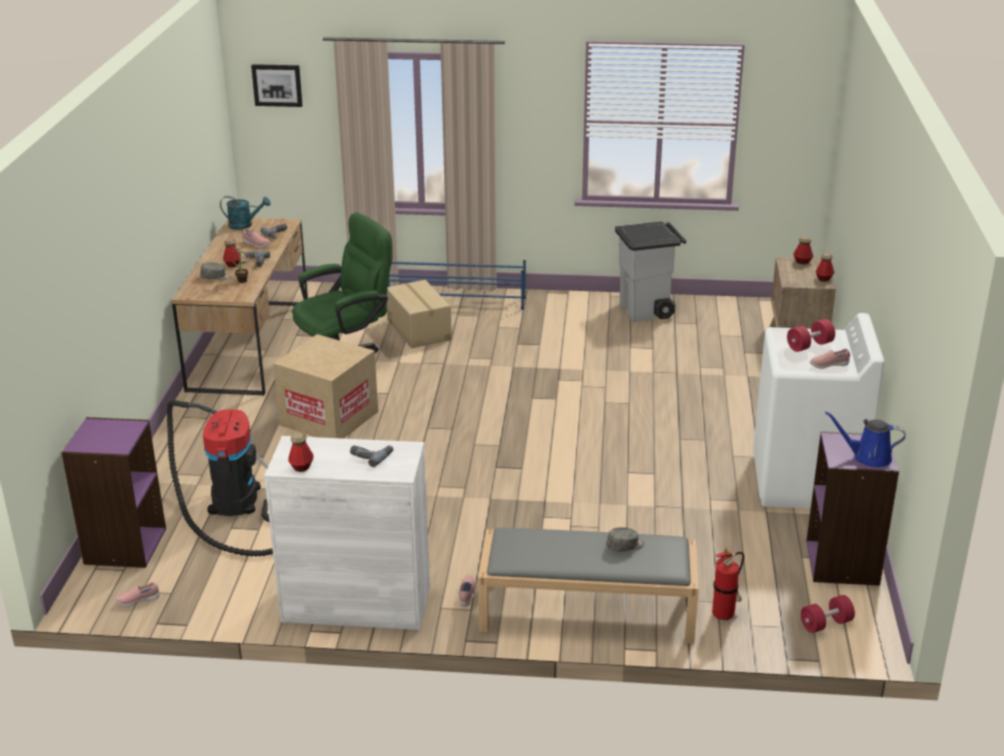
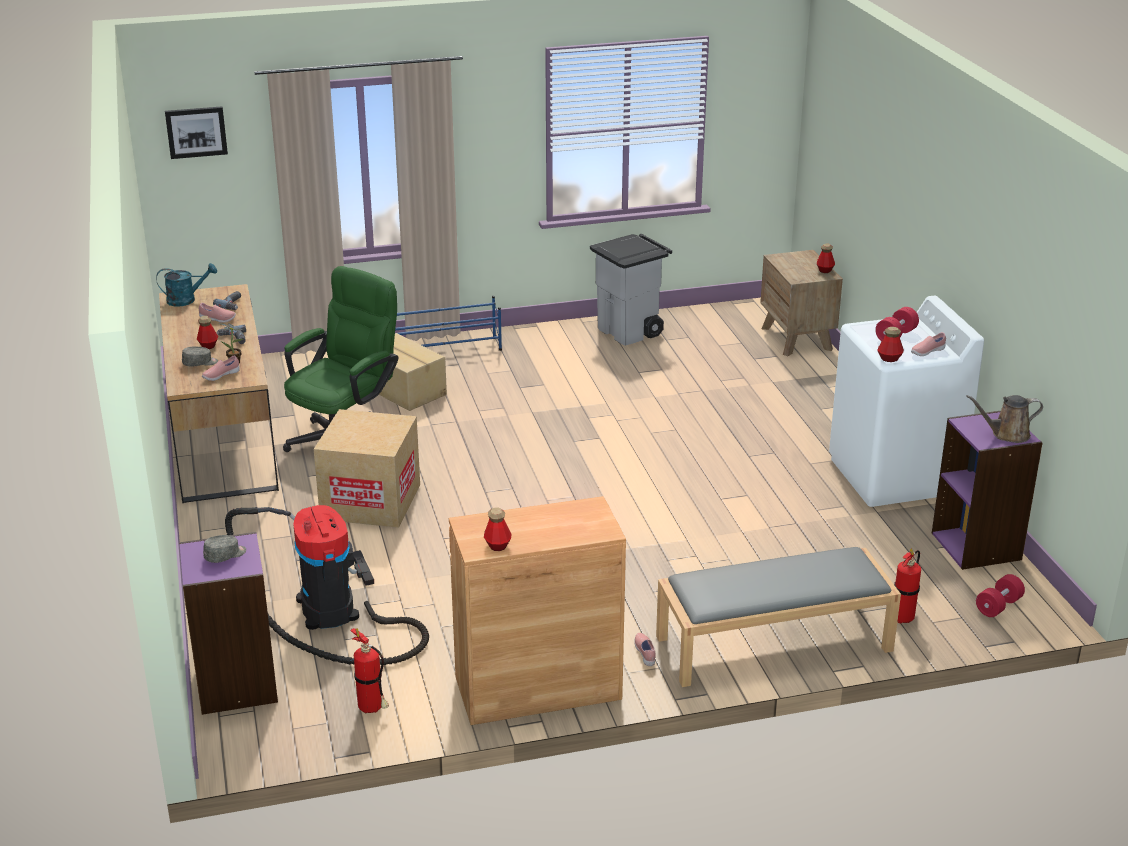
camera: 20 degrees left, 0 degrees up
(138, 601) = (295, 739): pink shoe -> pink shoe (221, 376)
(213, 591) = (372, 709): none -> fire extinguisher
(356, 603) = (538, 688): white cabinet -> brown cabinet
(371, 455) = (561, 520): power drill -> none
(625, 546) = (810, 567): grey cap -> grey cap (225, 555)
(802, 262) = (792, 256): bottle -> bottle (889, 359)
(868, 457) = (1007, 434): blue watering can -> brown watering can

